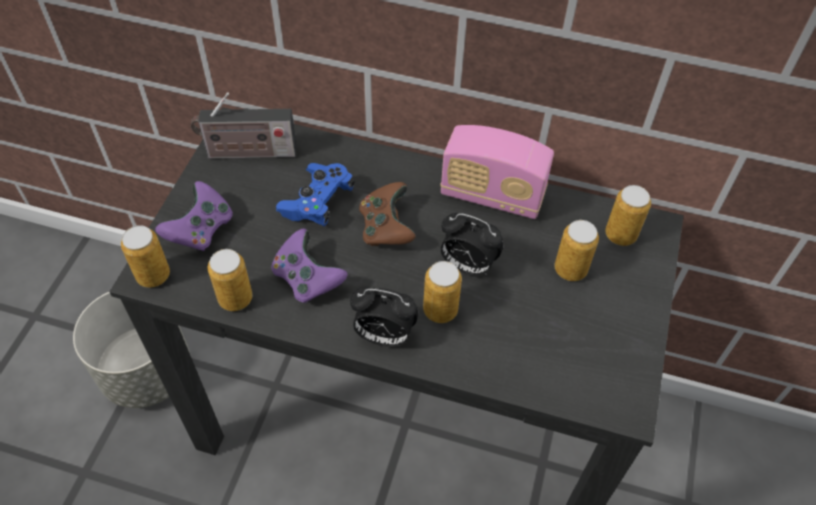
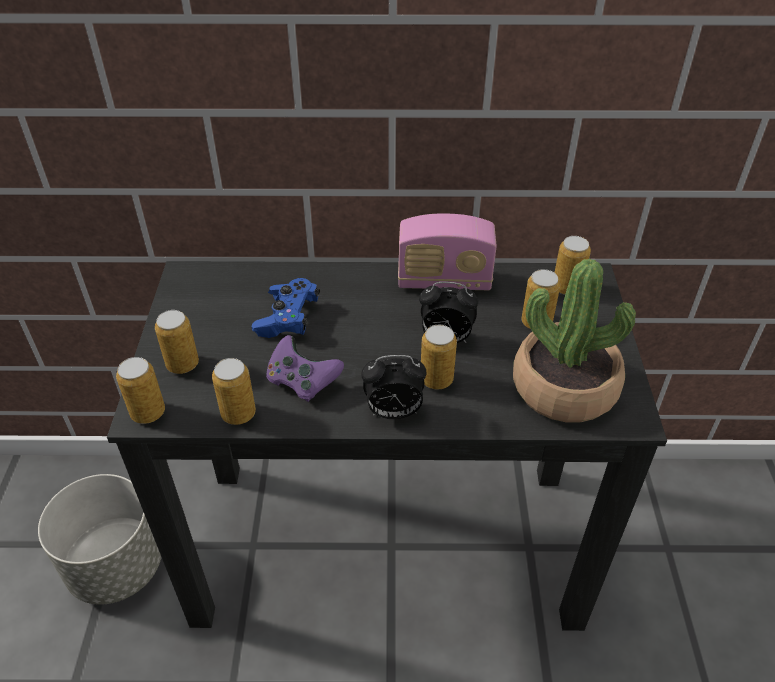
camera: 15 degrees left, 10 degrees down
(201, 230) = (182, 364): purple game controller -> can
(247, 153) = (205, 292): radio -> none
(386, 228) = (359, 325): brown game controller -> none
(569, 353) = (564, 387): none -> potted plant

